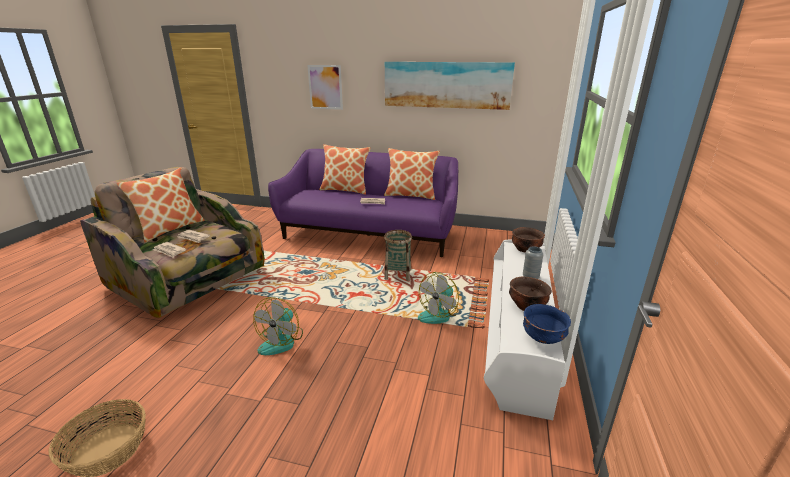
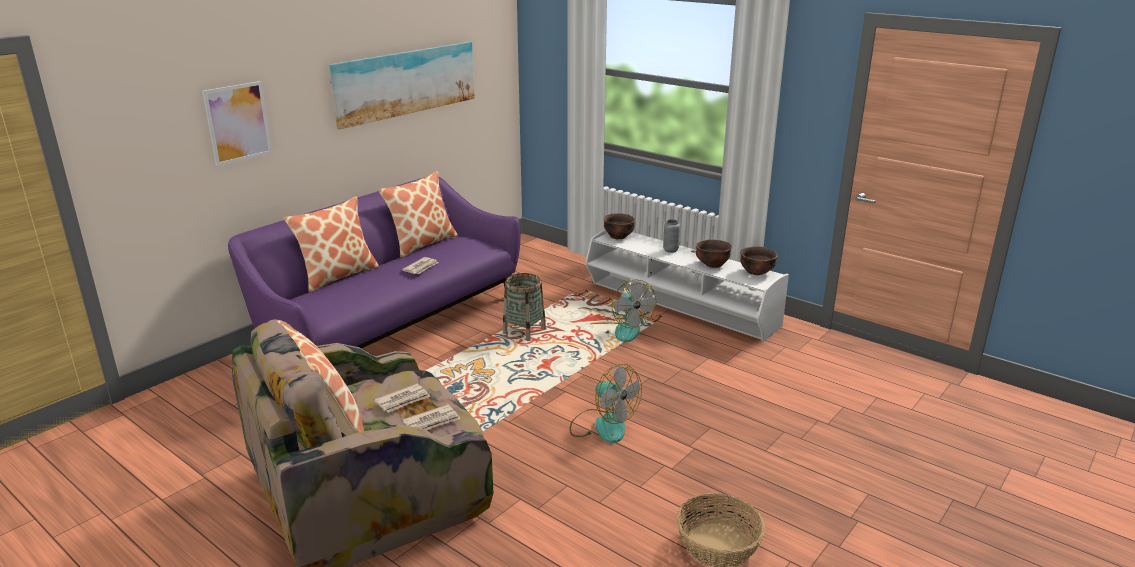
camera: 65 degrees left, 0 degrees up
(543, 338) = (756, 272): blue bowl -> brown bowl

